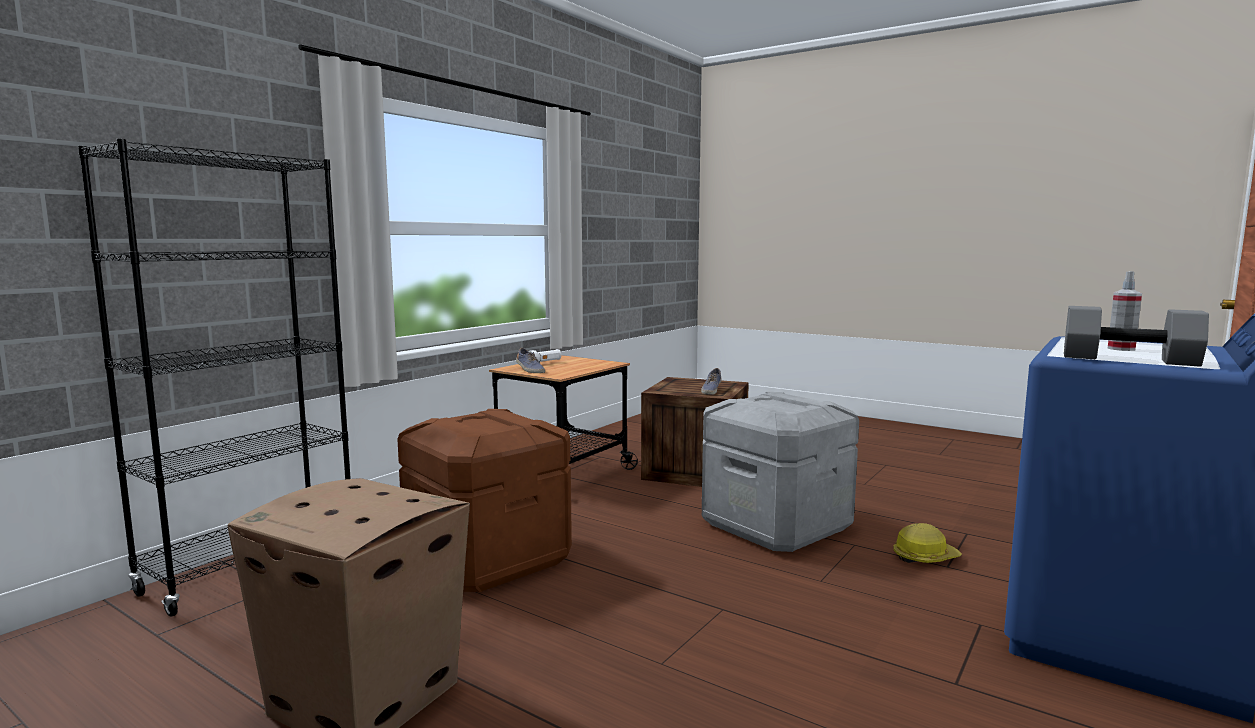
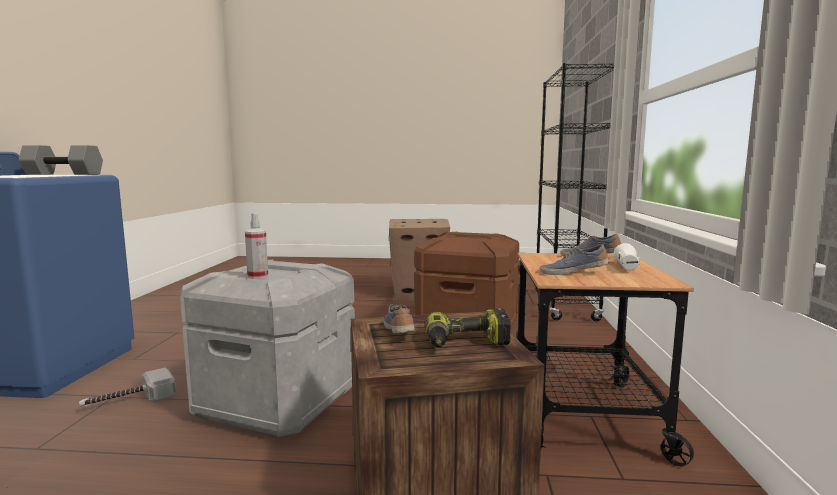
camera: 150 degrees right, 0 degrees up
(587, 364) = (572, 272): none -> shoe
(685, 384) = (466, 343): none -> power drill
(924, 557) = (129, 401): hard hat -> hammer
(1121, 349) = (26, 175): spray bottle -> spray bottle (257, 276)

